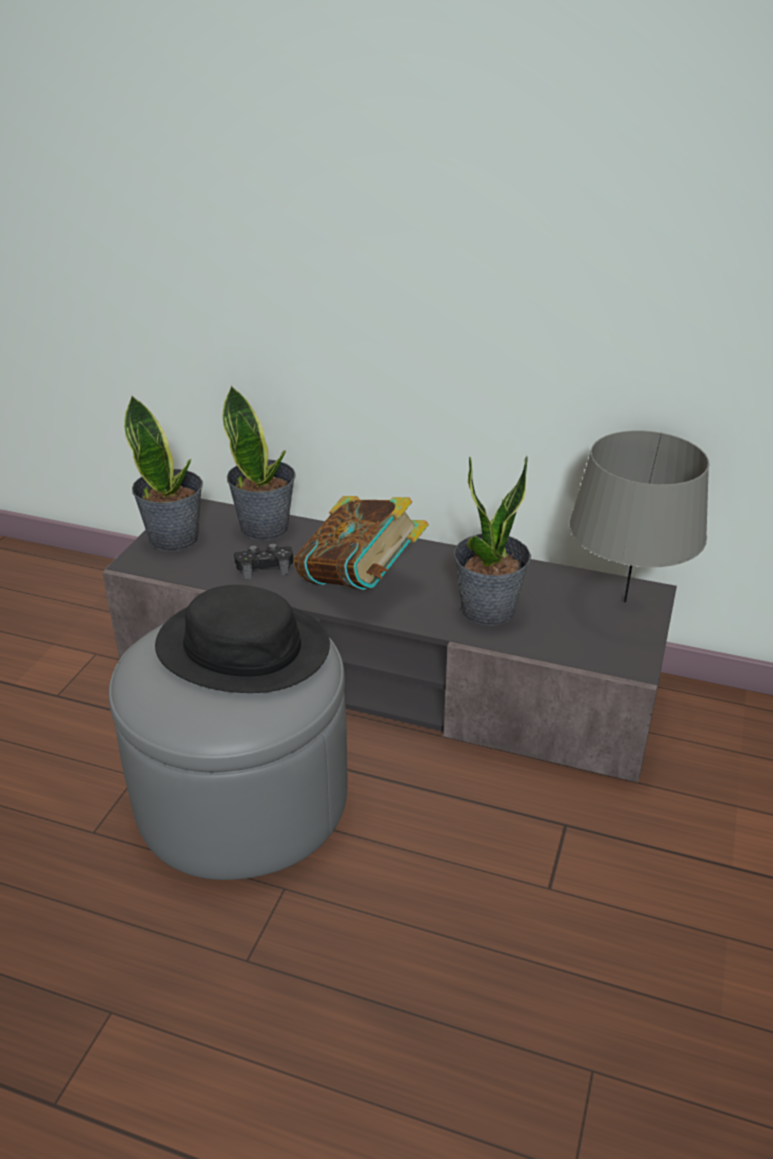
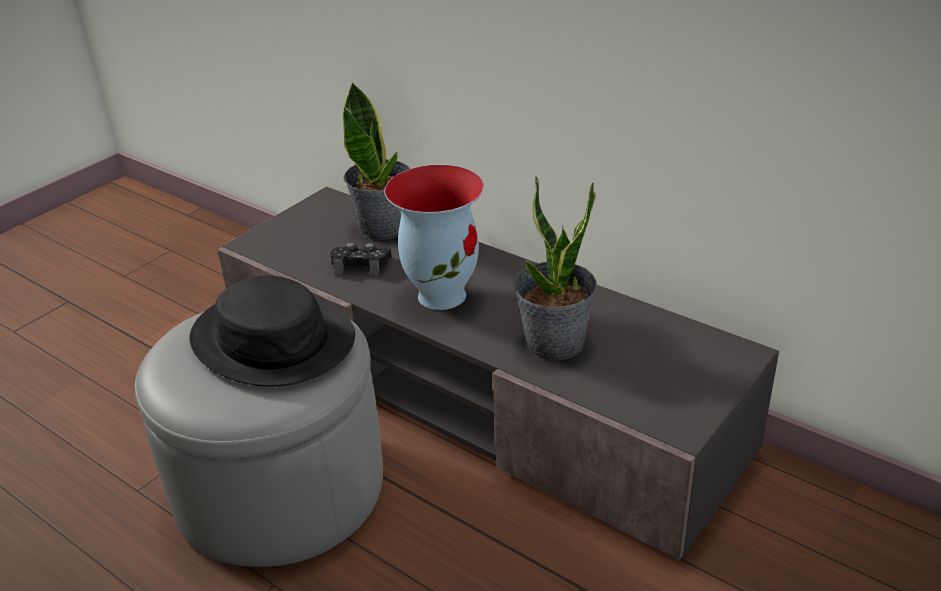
camera: 20 degrees right, 0 degrees up
(175, 538) = (296, 226): potted plant -> none
(360, 582) = (442, 294): book -> vase
(624, 602) = (708, 359): grey table lamp -> none

